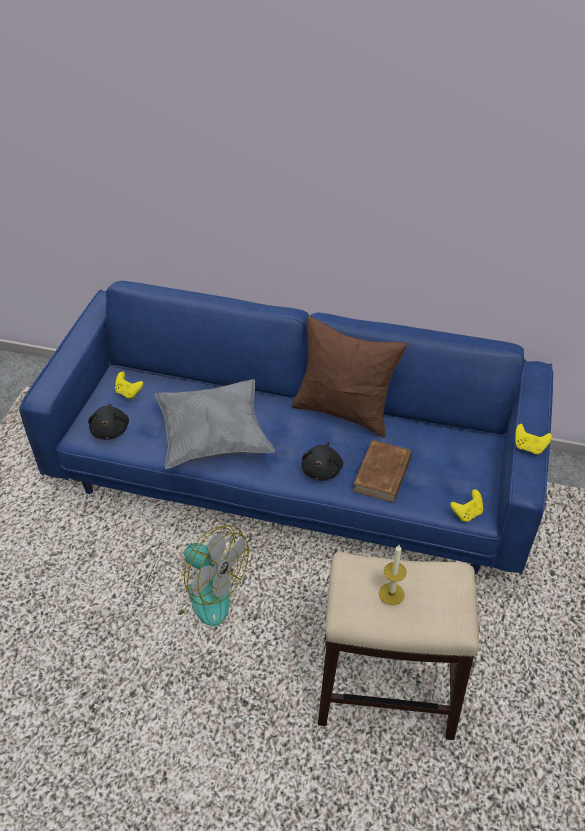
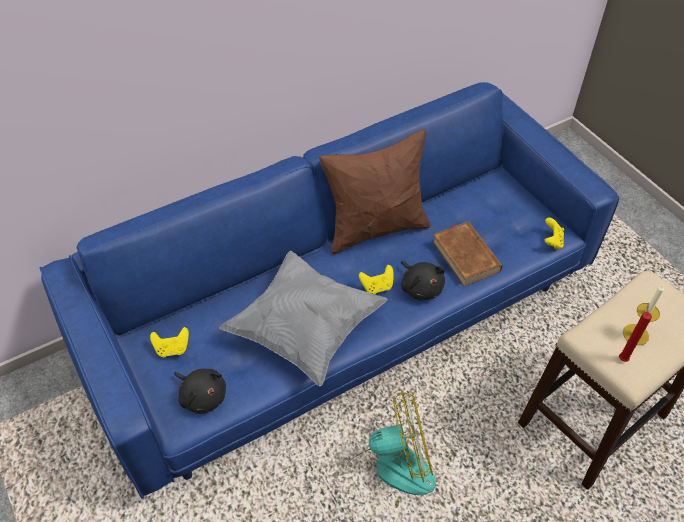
camera: 45 degrees left, 5 degrees up
(355, 597) = (622, 358): none -> red candle
(529, 447) = (560, 158): yellow game controller -> yellow game controller (377, 287)

